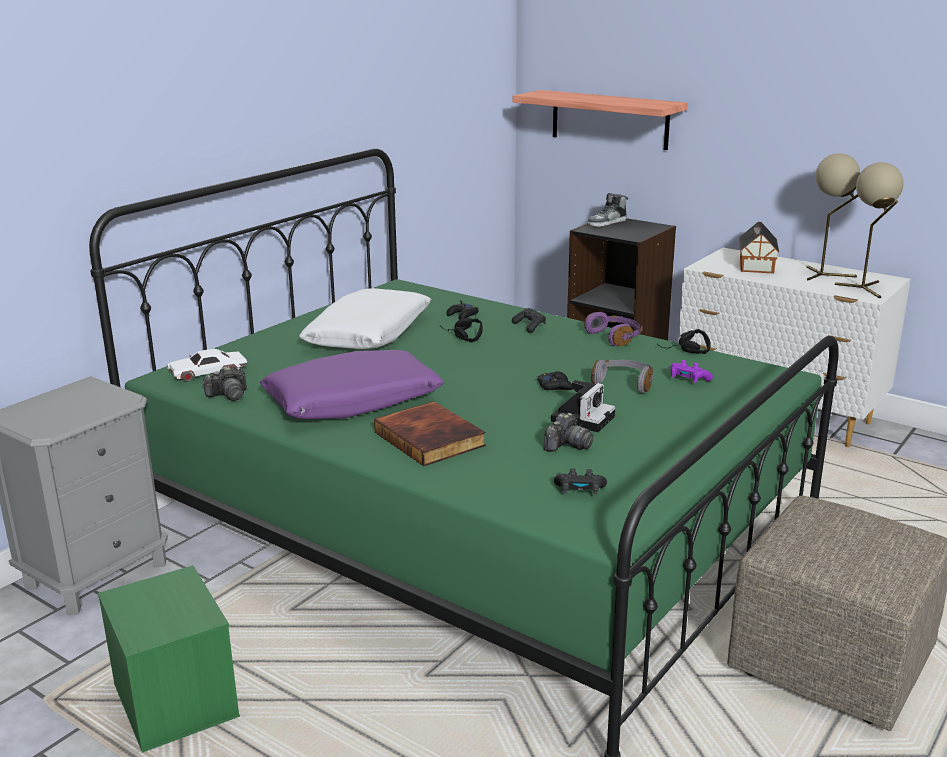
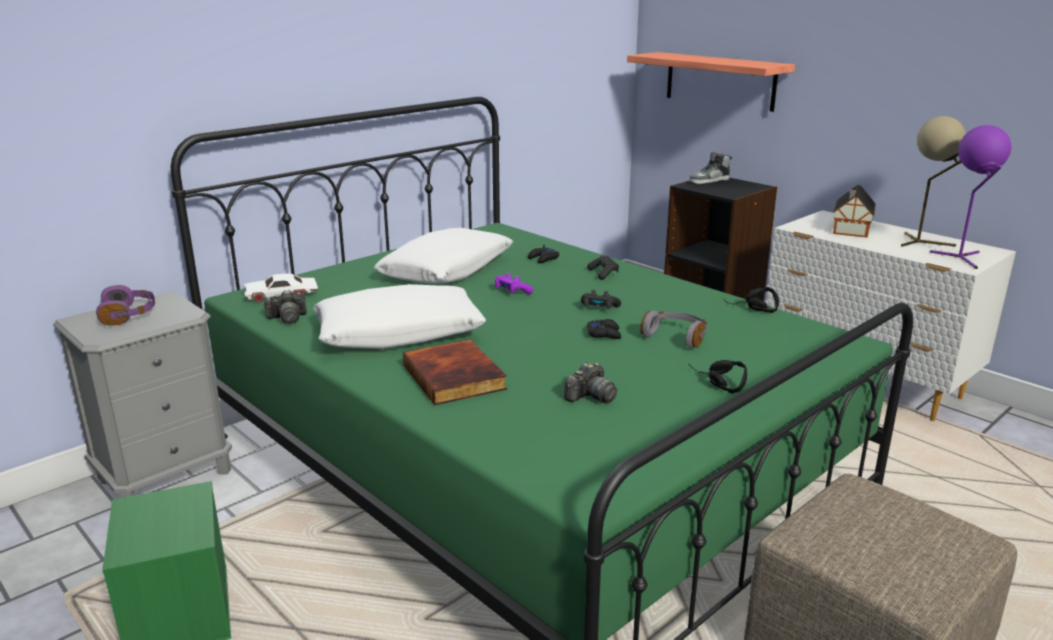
camera: 10 degrees right, 0 degrees up
(352, 401) = (398, 333): purple pillow -> white pillow
(458, 337) = (530, 279): black headphones -> black headphones (713, 383)
(580, 491) = (583, 448): black game controller -> black game controller (599, 308)
(583, 418) = (619, 369): camera -> none
(615, 337) = (685, 290): purple headphones -> purple headphones (129, 315)
(688, 380) = (745, 338): purple game controller -> purple game controller (512, 292)
(865, 289) = (962, 258): beige table lamp -> purple table lamp

